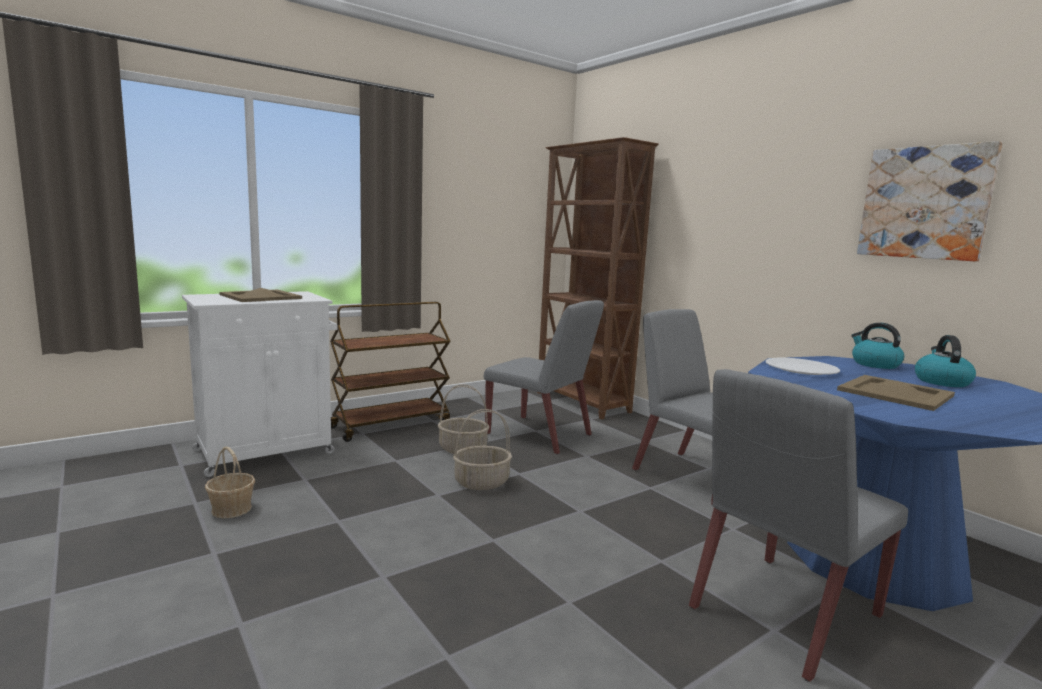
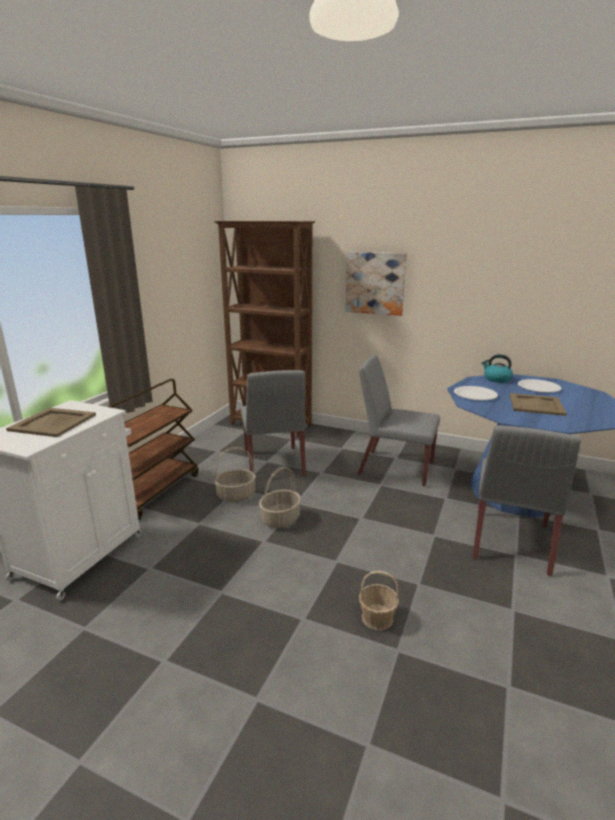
camera: 30 degrees left, 10 degrees up
(232, 509) = (125, 619): basket -> basket (377, 617)
(540, 435) = (274, 464): grey chair -> grey chair turned 75 degrees clockwise
(925, 203) = (512, 276): picture -> picture (375, 283)
(941, 381) = (538, 387): kettle -> white plate

